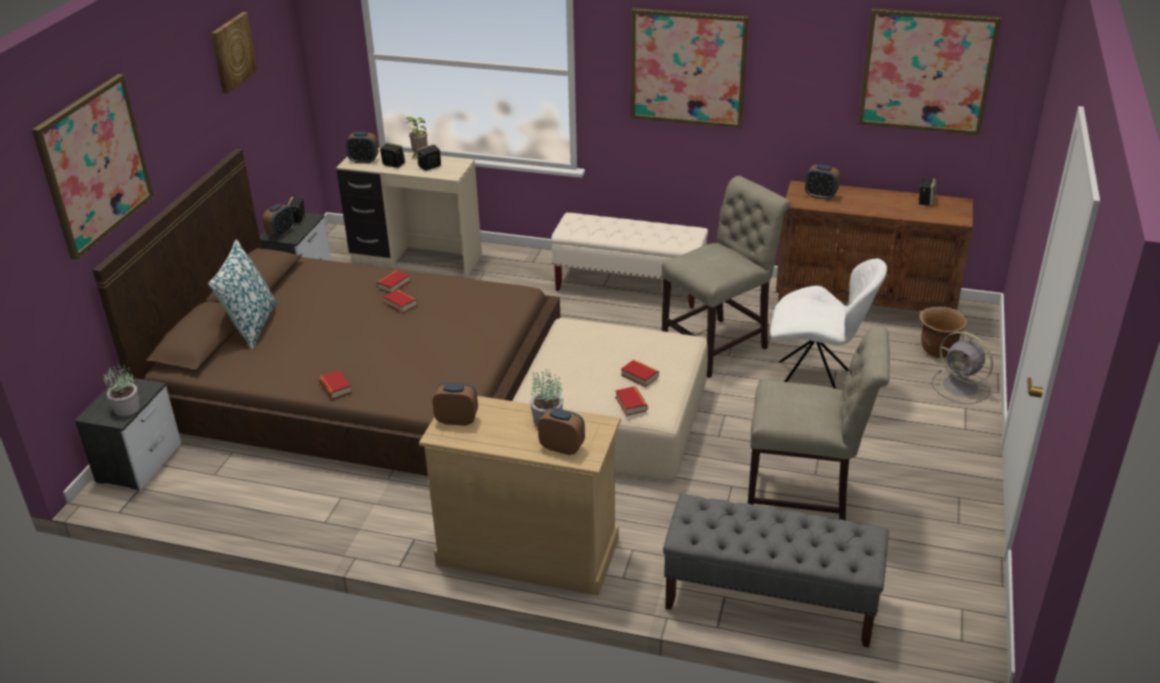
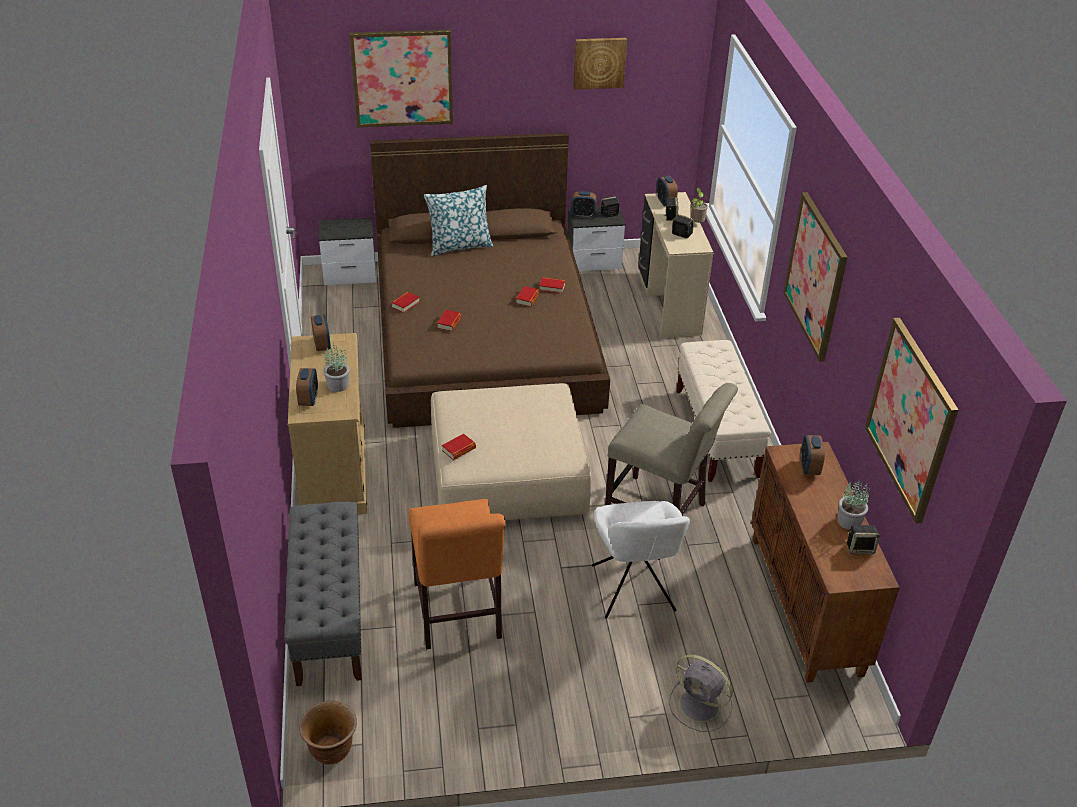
camera: 65 degrees right, 5 degrees up
(127, 408) = (339, 233): potted plant -> potted plant (849, 521)
(639, 376) = (499, 445): book -> book (449, 323)
(805, 503) = (457, 615): beige chair -> orange chair
(937, 350) = (759, 677): brown planter -> brown planter (331, 750)
(961, 387) = (701, 706): grey fan -> grey fan turned 75 degrees counterclockwise

